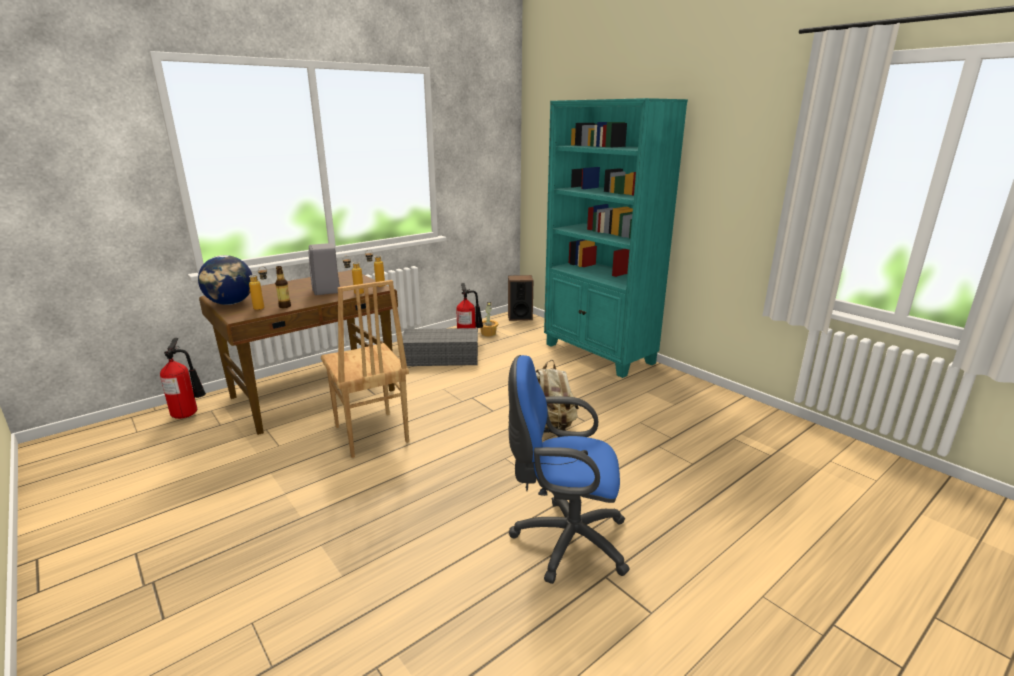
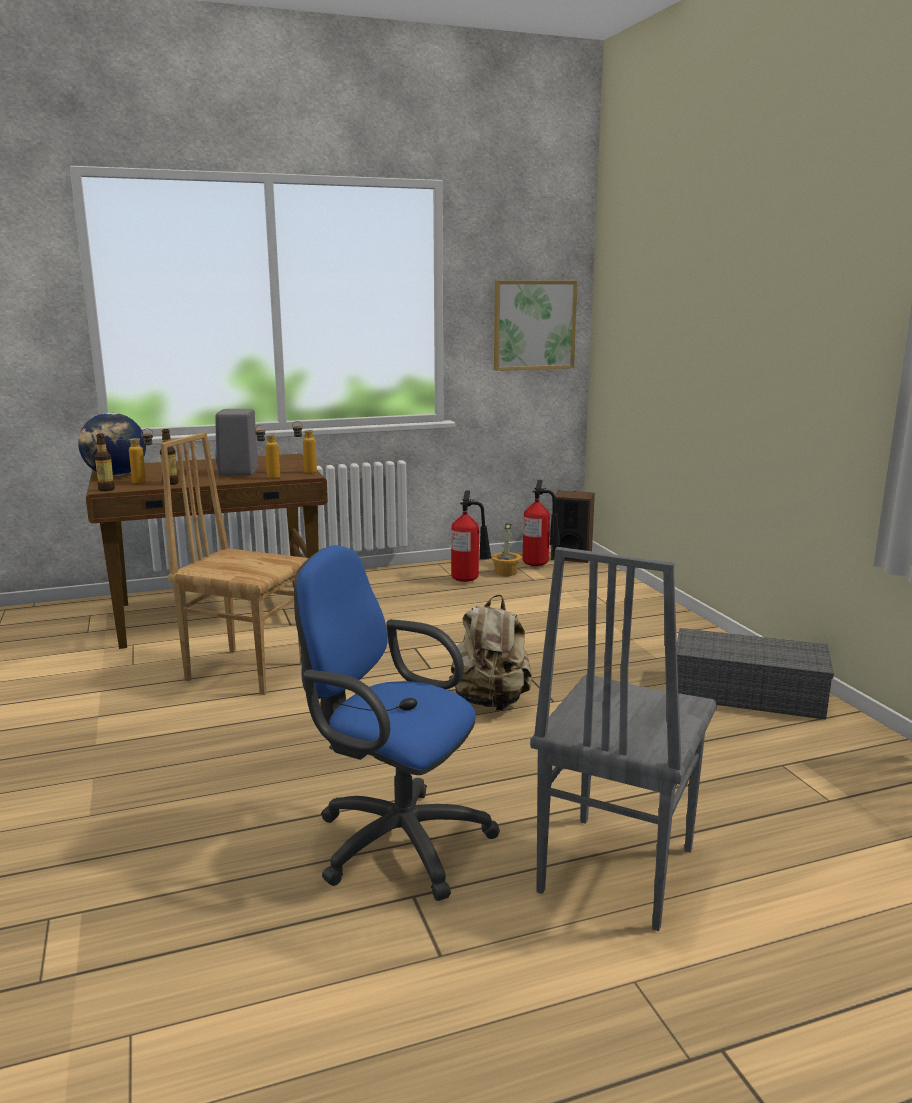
camera: 20 degrees right, 5 degrees down
(189, 414) = (64, 615): fire extinguisher -> fire extinguisher (539, 564)
(239, 318) = (106, 489): none -> bottle
(370, 435) = (247, 670): brown chair -> brown chair turned 120 degrees clockwise
(442, 357) = (415, 594): grey storage box -> grey storage box (749, 693)
(489, 167) = (534, 325): none -> picture
(599, 354) = (653, 619): turquoise bookcase -> none
(700, 527) = (613, 870): none -> grey chair

